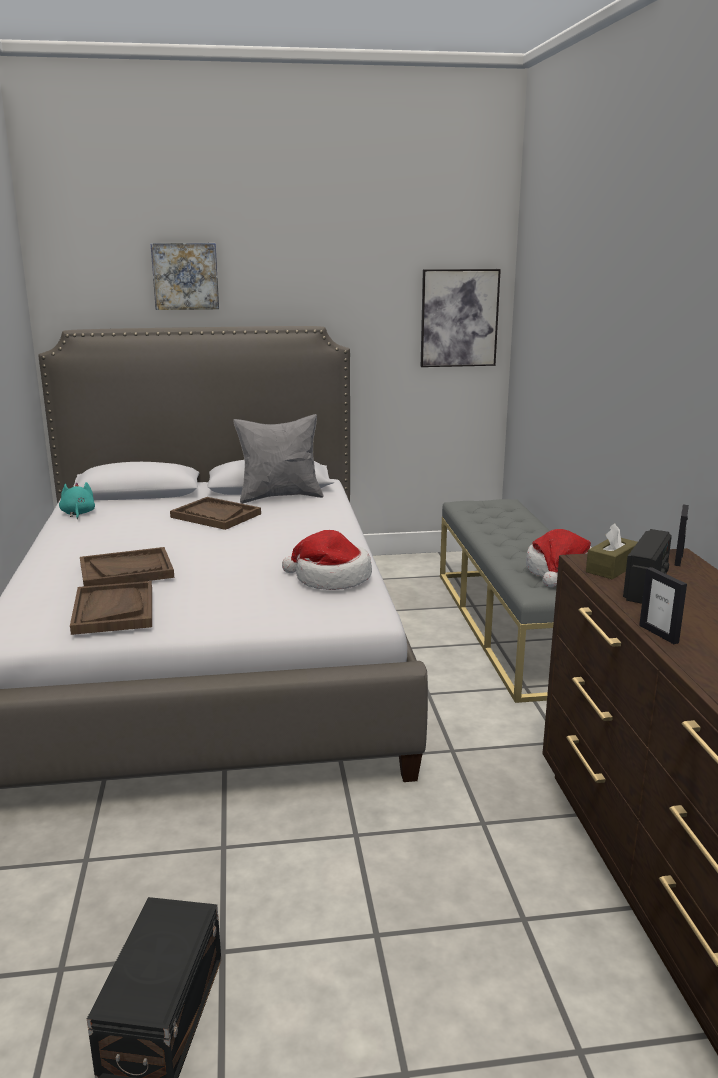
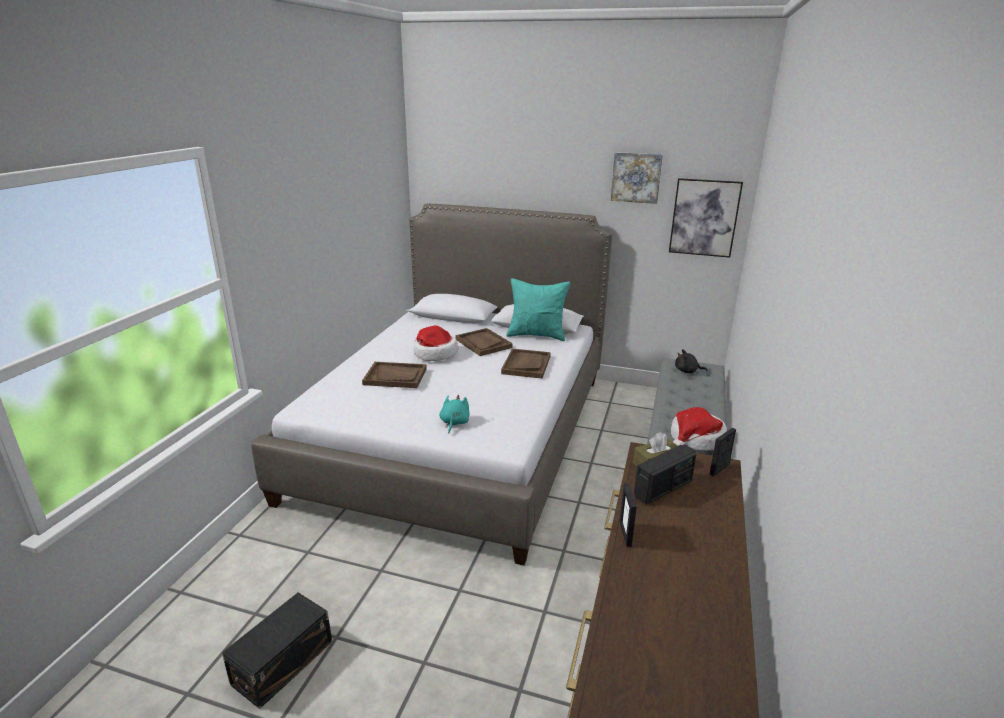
camera: 25 degrees right, 5 degrees up
(78, 514) = (406, 326): turquoise plush toy -> turquoise plush toy (454, 423)
(113, 610) = (365, 405): brown tray -> brown tray (526, 365)
(185, 276) = (505, 172): picture -> picture (636, 177)
(280, 497) = (536, 335): grey pillow -> turquoise pillow
(330, 578) = (511, 411): hat -> hat (434, 354)
(485, 510) = (687, 371): none -> black plush toy

